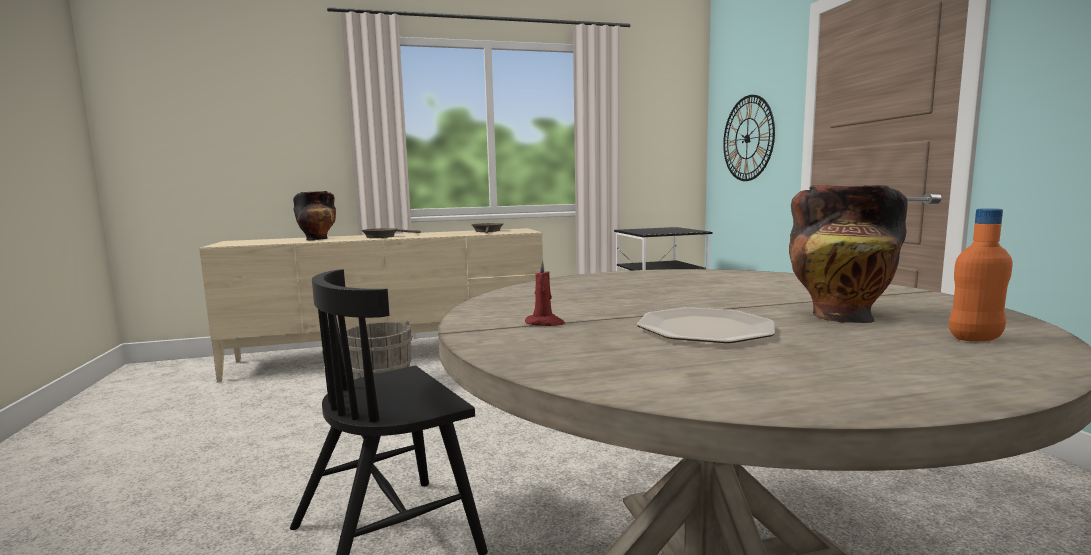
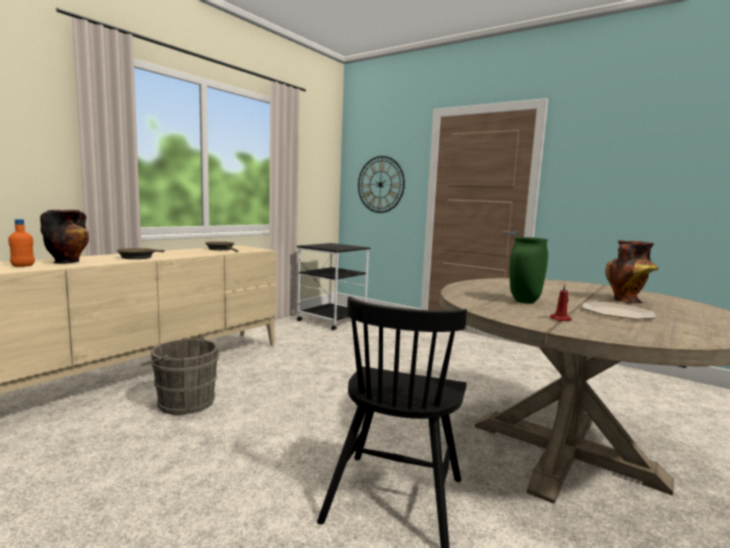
camera: 40 degrees left, 0 degrees up
(605, 298) = (523, 301): none -> green vase
(975, 338) = (684, 305): orange bottle -> orange bottle (23, 266)

